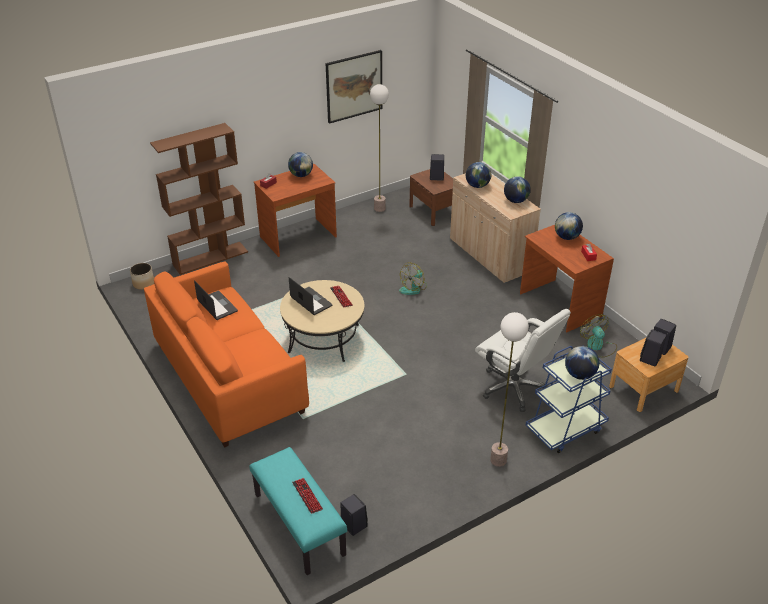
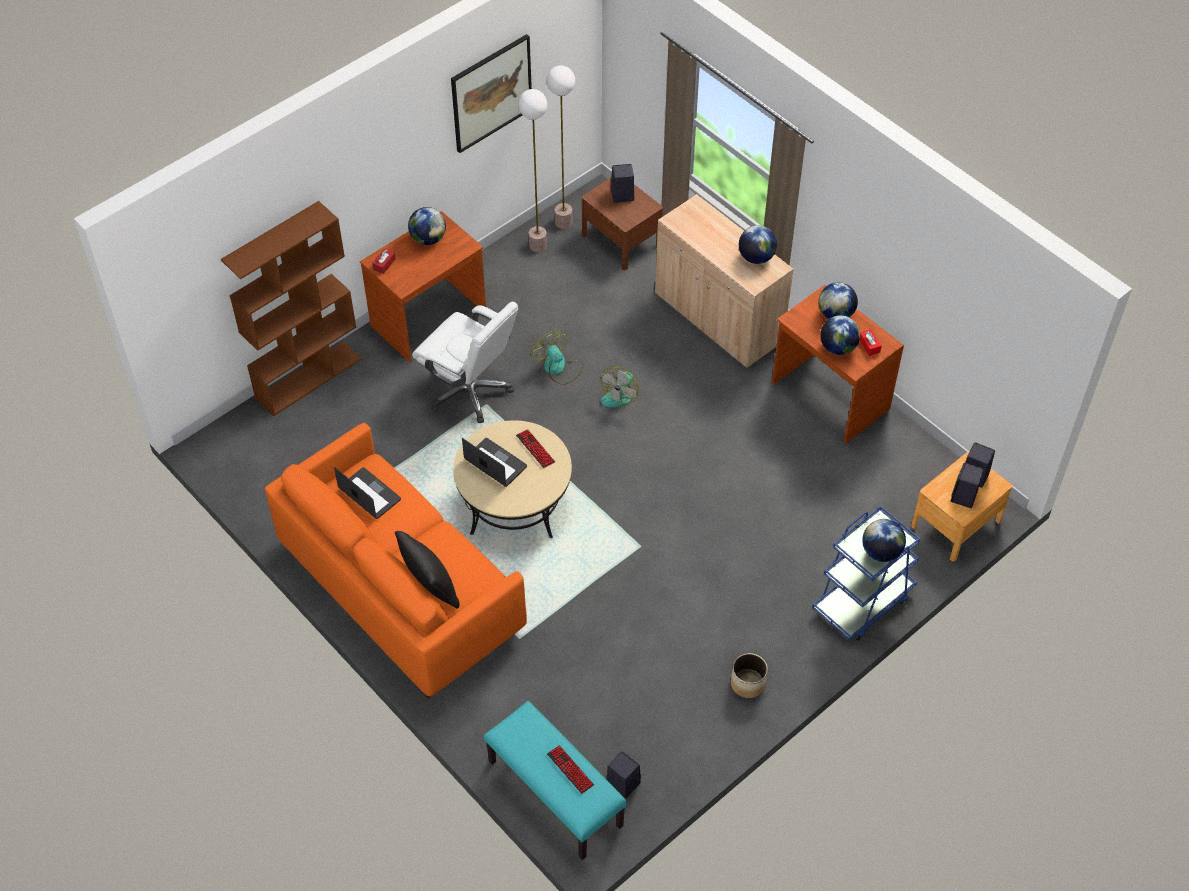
camera: 10 degrees left, 15 degrees up
(144, 283) = (225, 440): planter -> planter (748, 683)
(239, 363) = (430, 588): none -> black pillow
(477, 186) = (696, 233): globe -> globe (838, 347)
(498, 460) = (784, 663): floor lamp -> floor lamp (563, 222)
(514, 388) = (788, 547): white office chair -> white office chair (470, 391)
(598, 346) = (890, 462): fan -> fan (558, 368)

